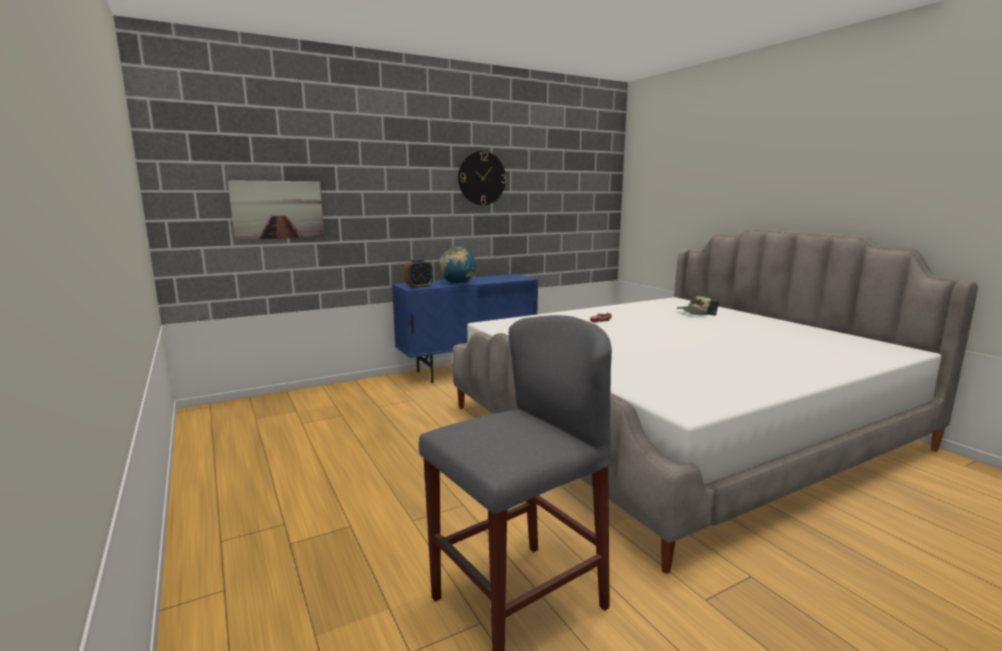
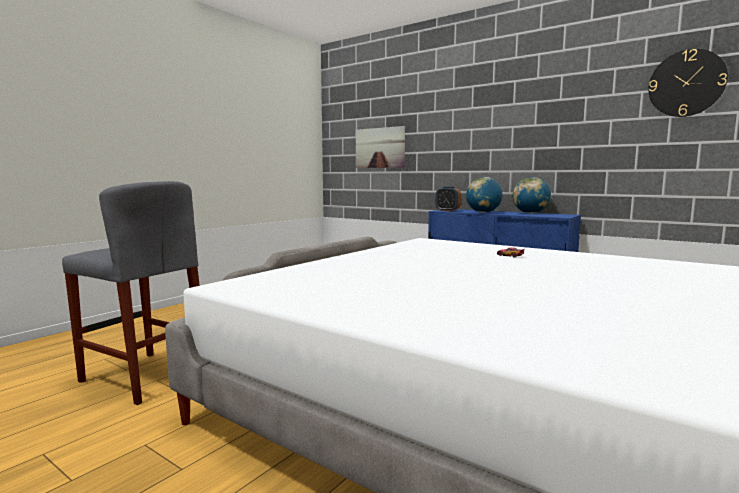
camera: 65 degrees right, 5 degrees down
(481, 178) = (546, 110): wall clock -> wall clock (686, 83)
(488, 278) = (530, 213): none -> globe
(696, 313) = (670, 278): cap -> none

